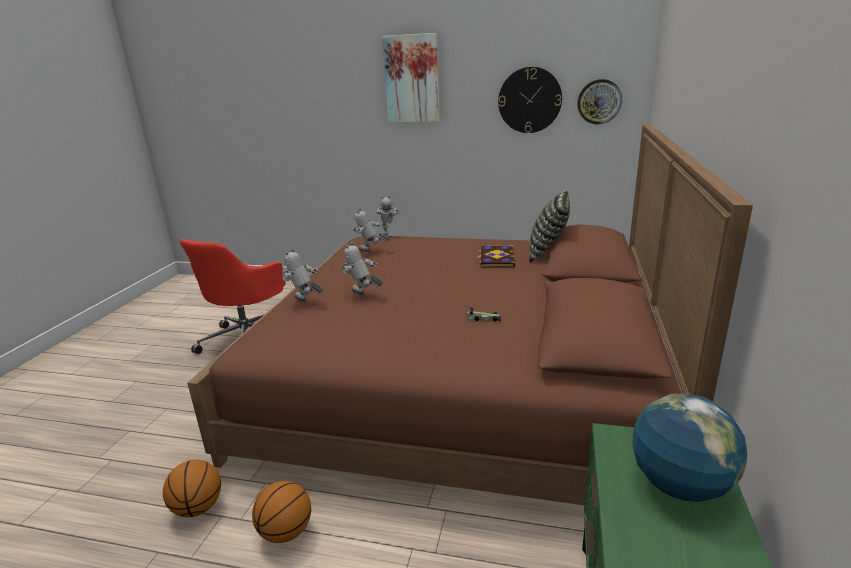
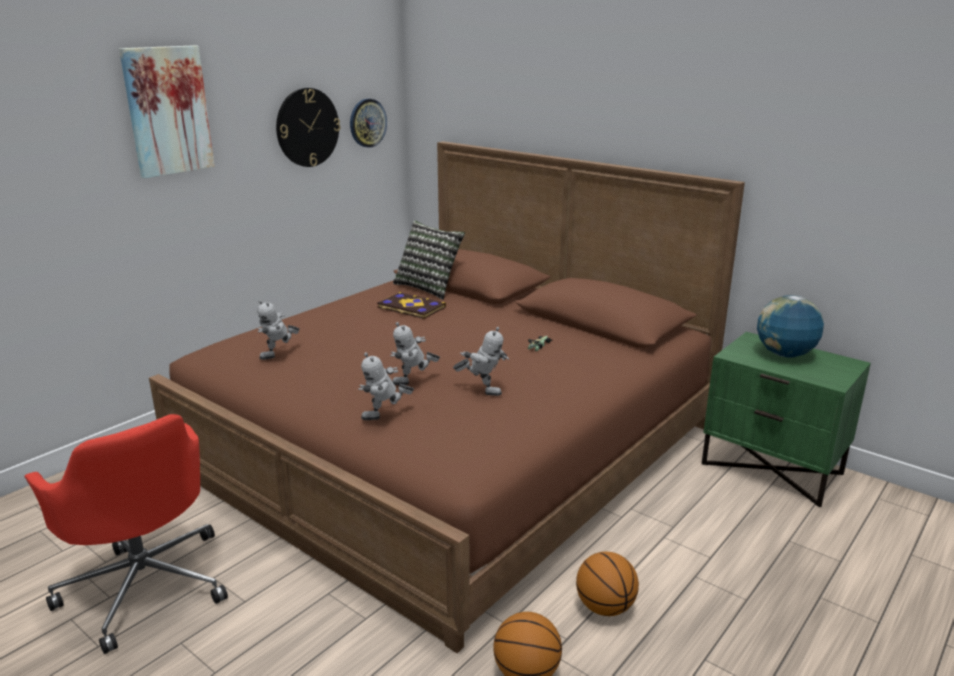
camera: 65 degrees left, 0 degrees up
(388, 233) = (225, 335): toy robot -> toy robot (482, 390)

